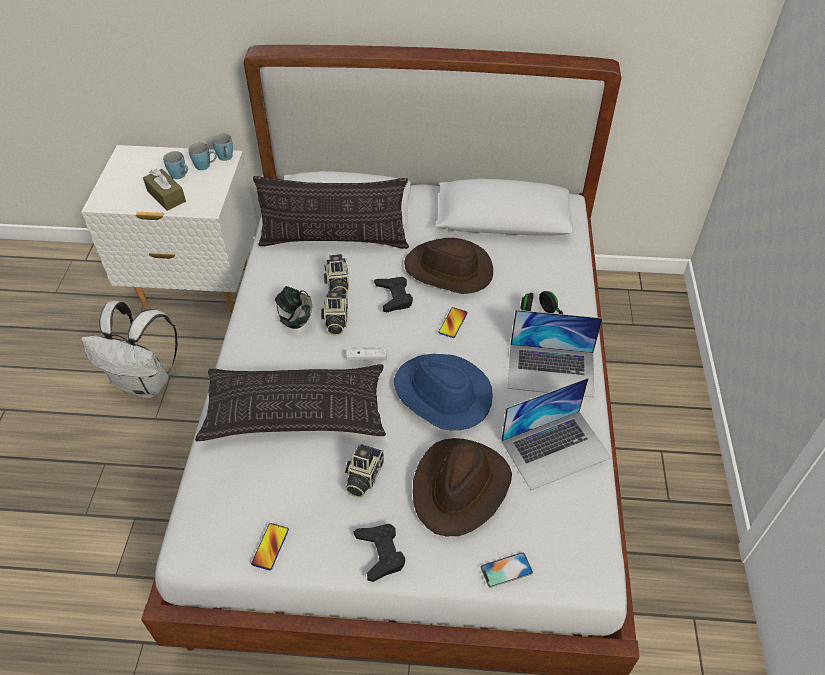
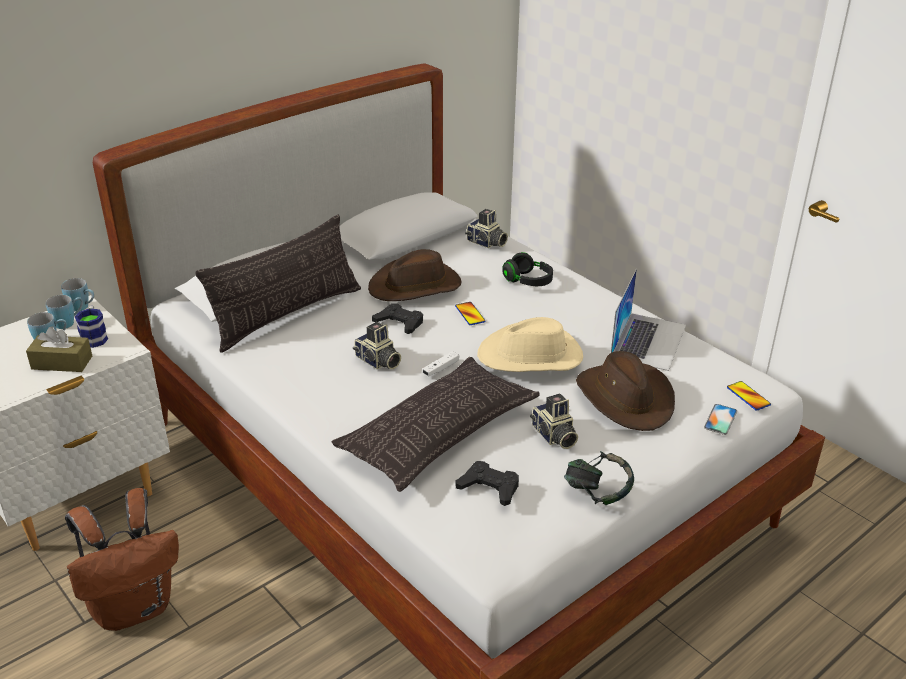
camera: 45 degrees left, 15 degrees down
(146, 383) = (134, 607): white backpack -> brown backpack
(205, 187) = (95, 337): none -> mug
(270, 547) = (557, 519): phone -> phone (748, 396)
(296, 318) = (339, 379): headphones -> headphones (597, 493)
(337, 285) = (339, 340): camera -> camera (486, 243)
(380, 553) = (634, 467): black game controller -> black game controller (489, 487)
(441, 394) = (531, 356): blue hat -> beige hat
(551, 370) = (578, 302): laptop -> none

